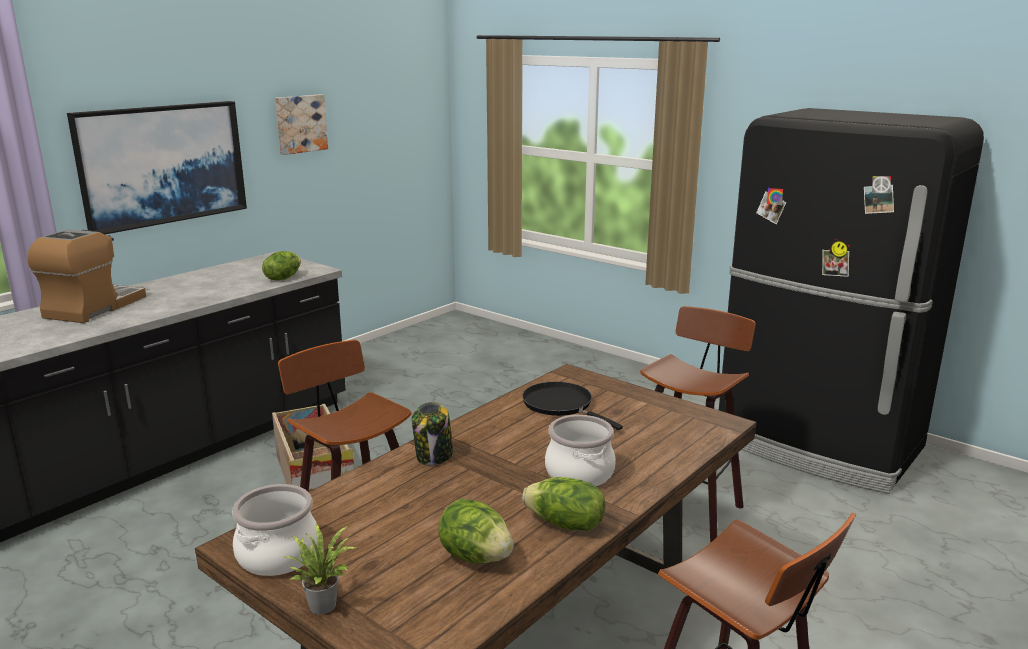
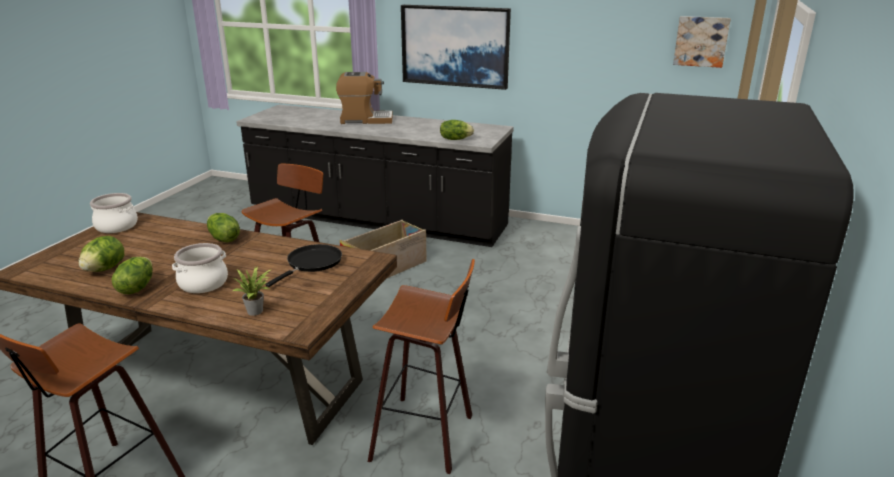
camera: 70 degrees right, 5 degrees up
(300, 124) = (570, 33): picture -> picture (701, 41)
(323, 603) = (72, 244): potted plant -> potted plant (257, 311)
(434, 456) = (223, 239): jar -> lettuce

